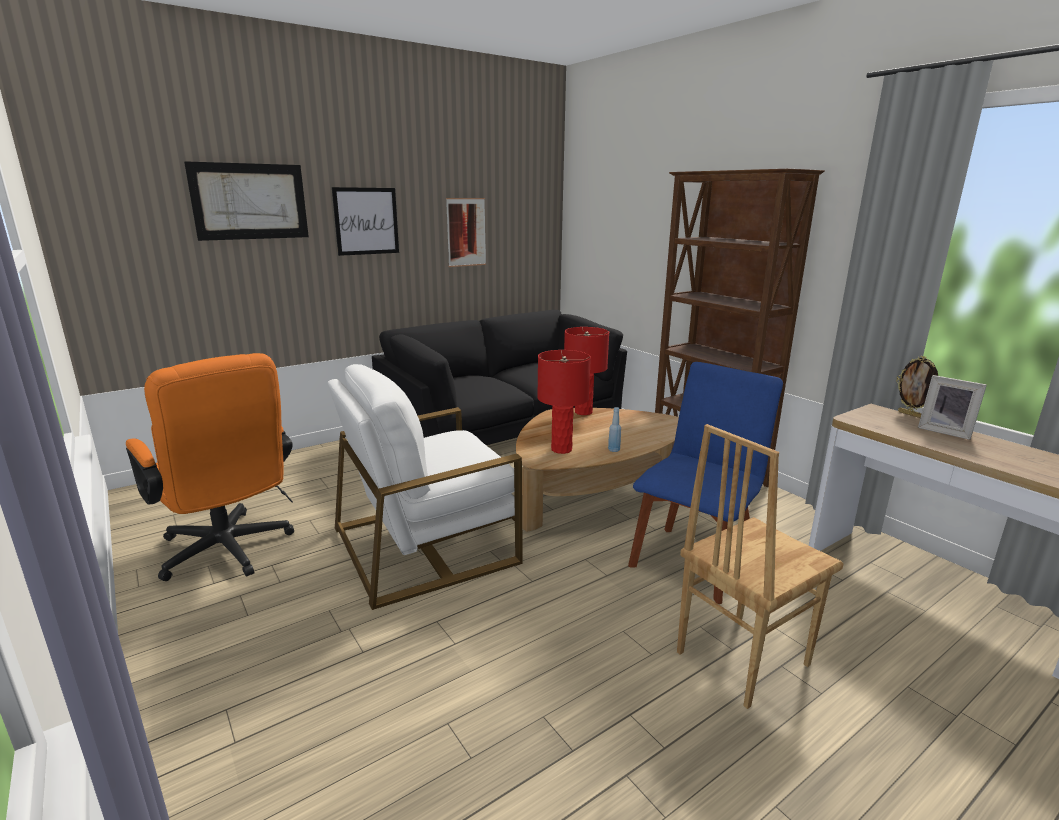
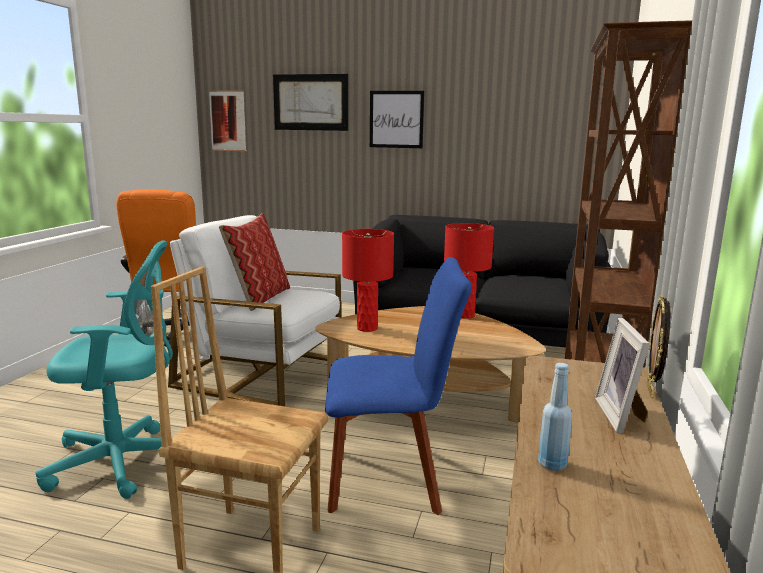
camera: 50 degrees right, 5 degrees down
(426, 459) = (259, 298): none -> pillow
(466, 232) = (495, 133): picture -> picture (228, 121)
(523, 691) = (124, 462): none -> turquoise office chair
(613, 450) = (402, 343): blue bottle -> blue bottle (552, 464)

